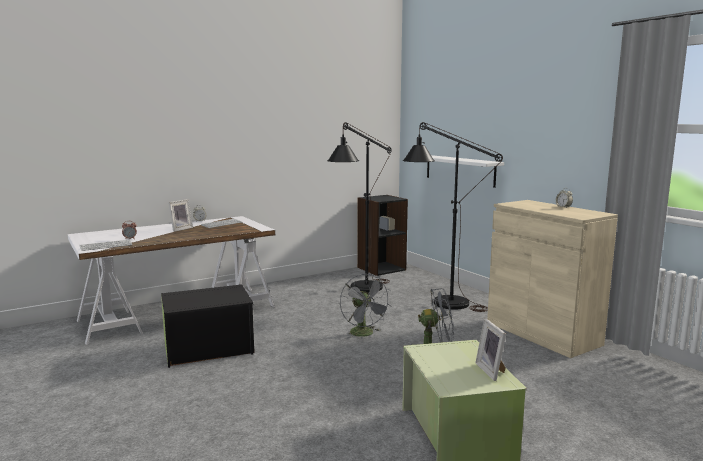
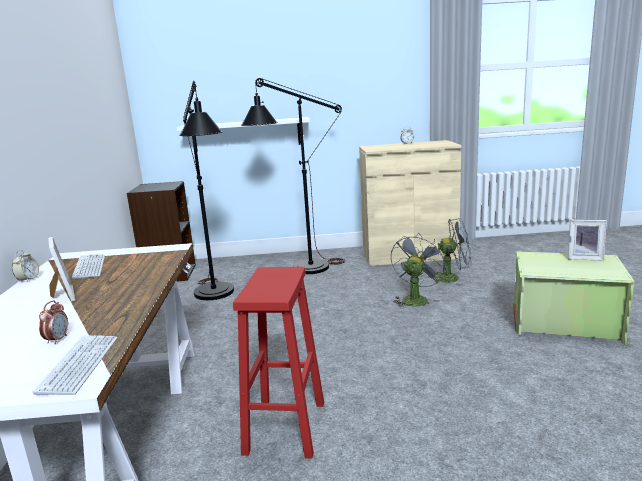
camera: 60 degrees left, 5 degrees up
(209, 349) = (285, 428): black storage box -> red stool
(364, 334) = (342, 318): grey fan -> grey fan (452, 278)

